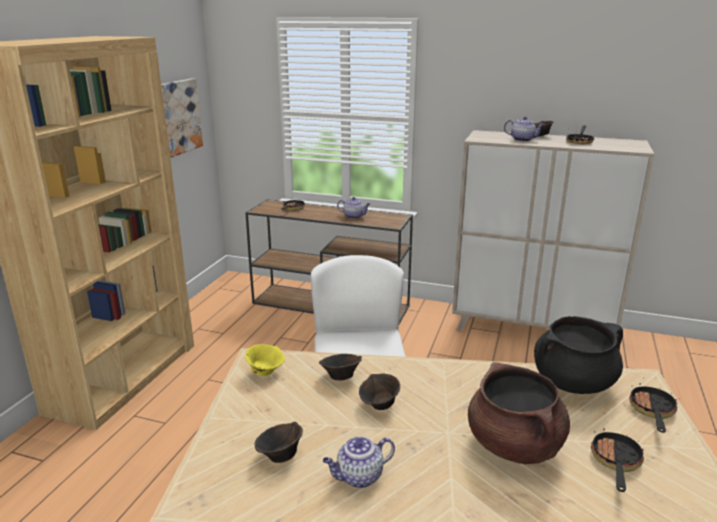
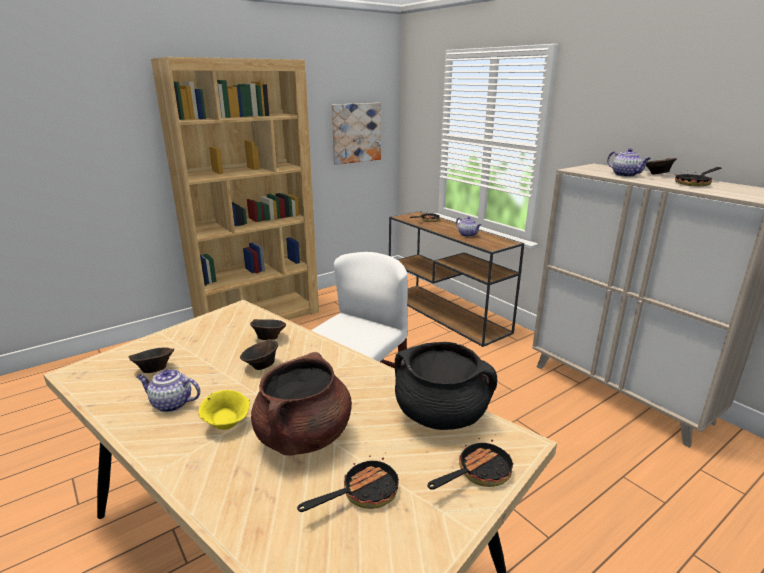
camera: 35 degrees right, 0 degrees up
(265, 371) = (232, 318): yellow bowl -> yellow bowl (227, 424)

